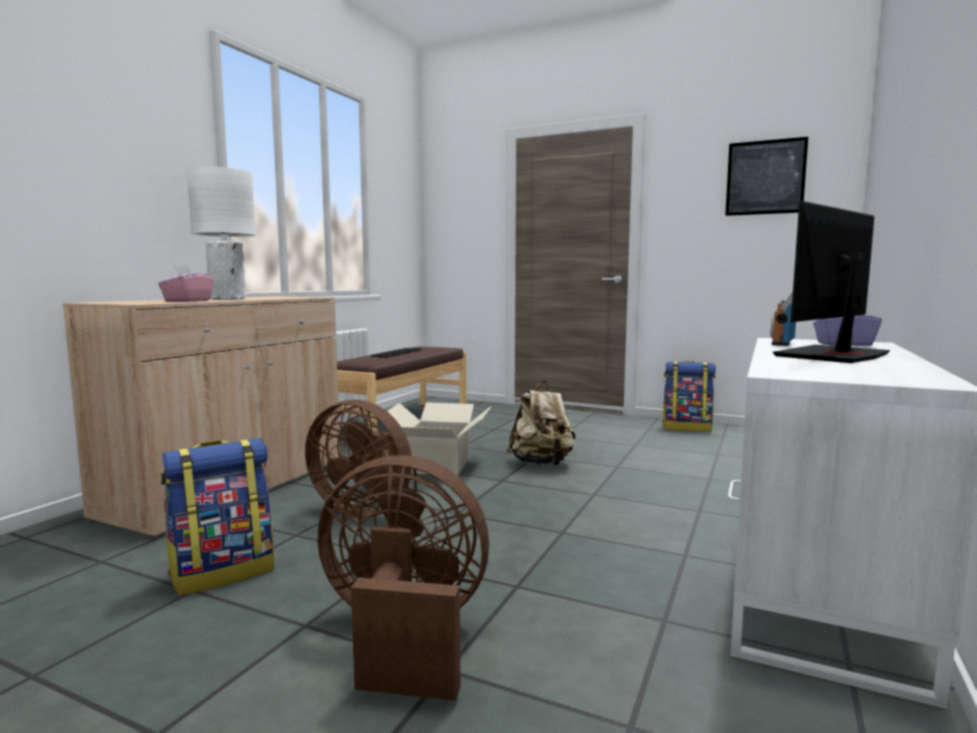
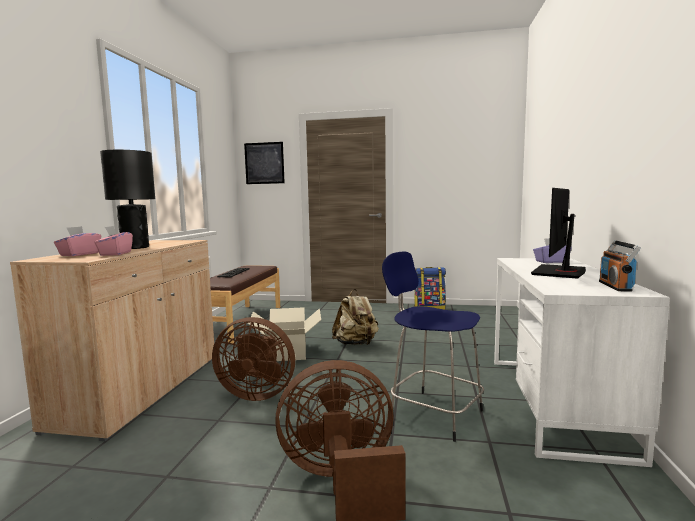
camera: 15 degrees left, 0 degrees up
(149, 301) = (79, 254): none -> pink tissue box
(223, 572) = (181, 458): backpack -> none
(228, 299) = (135, 247): white table lamp -> black table lamp
(598, 568) = (433, 413): none -> blue stool
(765, 177) = (467, 152): picture -> picture (264, 163)
(782, 343) = (518, 262): radio -> radio (615, 286)

